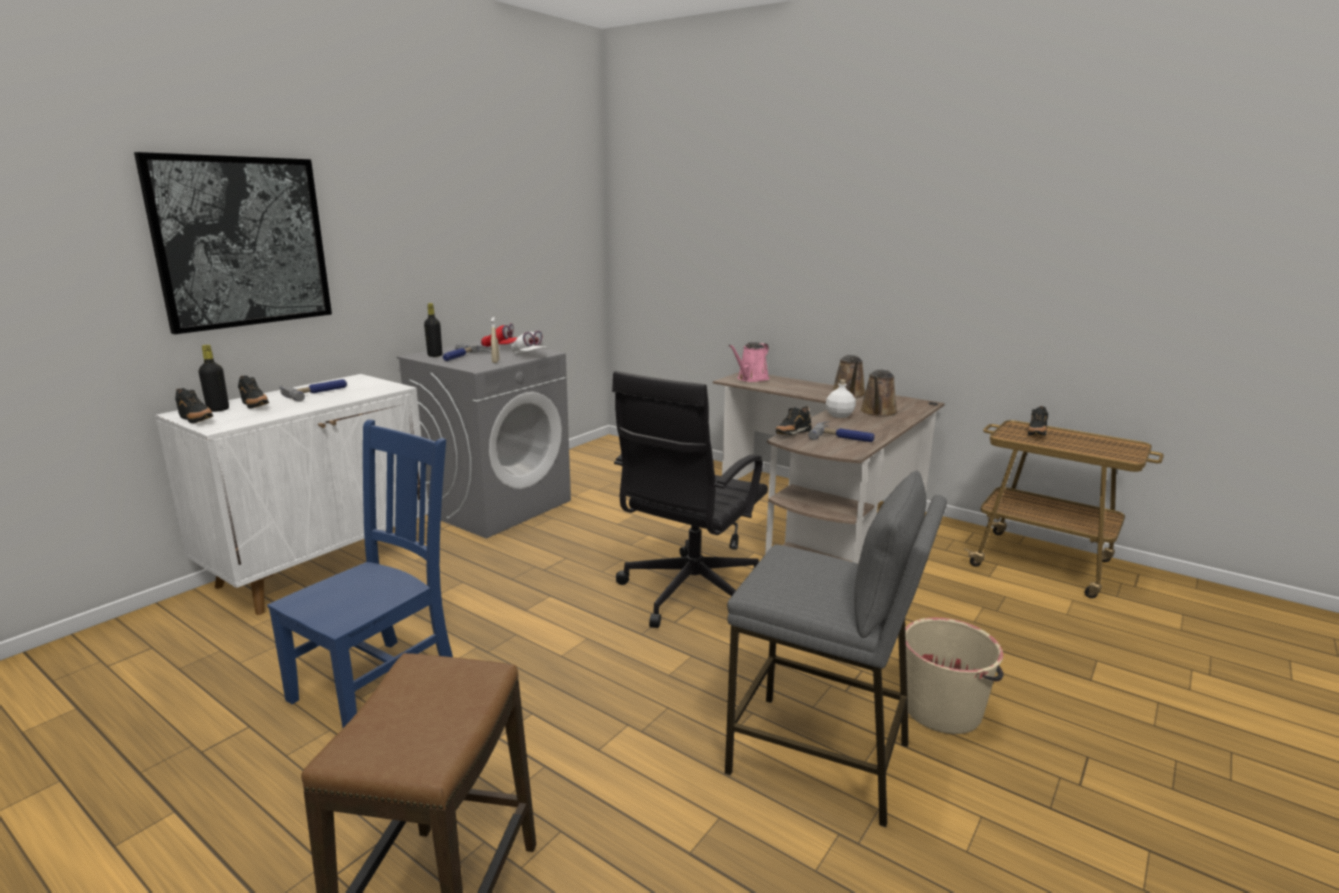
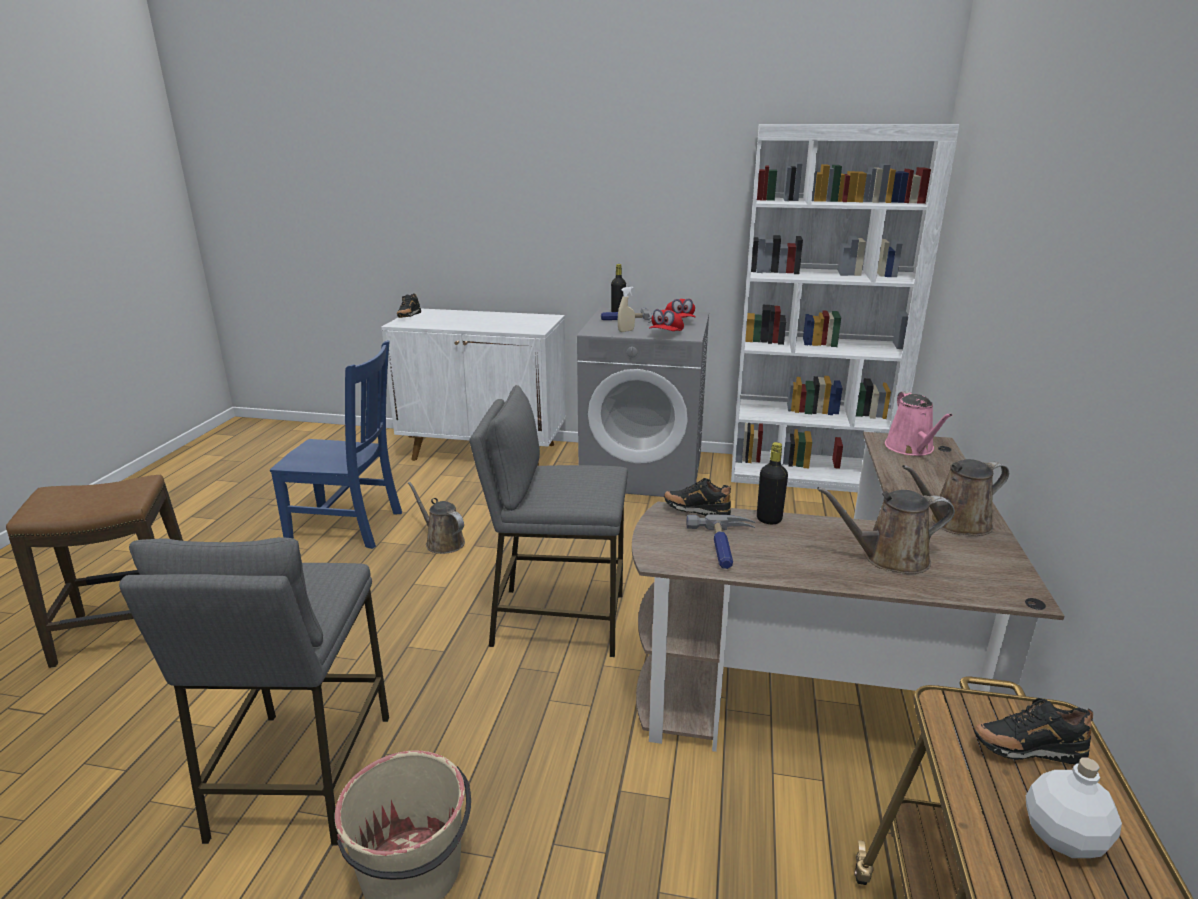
camera: 65 degrees right, 5 degrees up
(218, 409) = (435, 314): black bottle -> black bottle (769, 519)
(242, 242) = (484, 194): picture -> none
(254, 406) = (451, 317): black shoe -> none
(315, 392) = (498, 319): hammer -> none
(496, 626) = (442, 542): none -> brown watering can
(530, 355) = (666, 334): white cap -> red cap
(587, 457) = (809, 475): none -> white bookcase
(689, 594) = (558, 619): black office chair -> grey stool
(751, 379) = (911, 448): pink watering can -> pink watering can turned 105 degrees counterclockwise
(839, 415) = (827, 530): white bottle -> white bottle (1063, 836)

